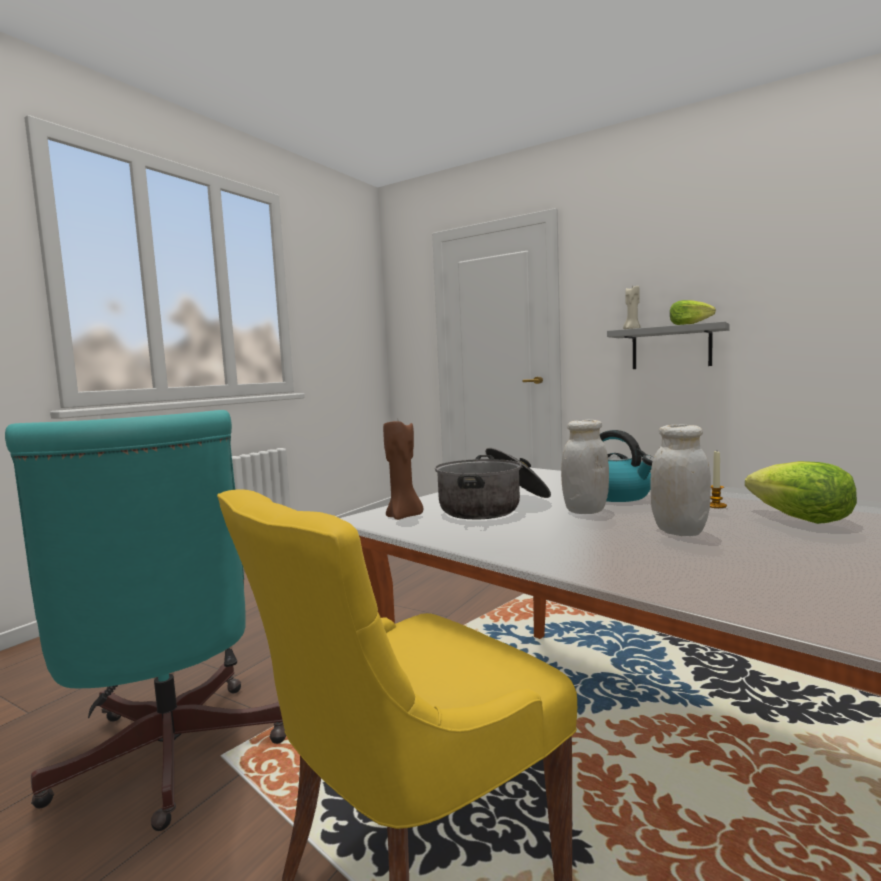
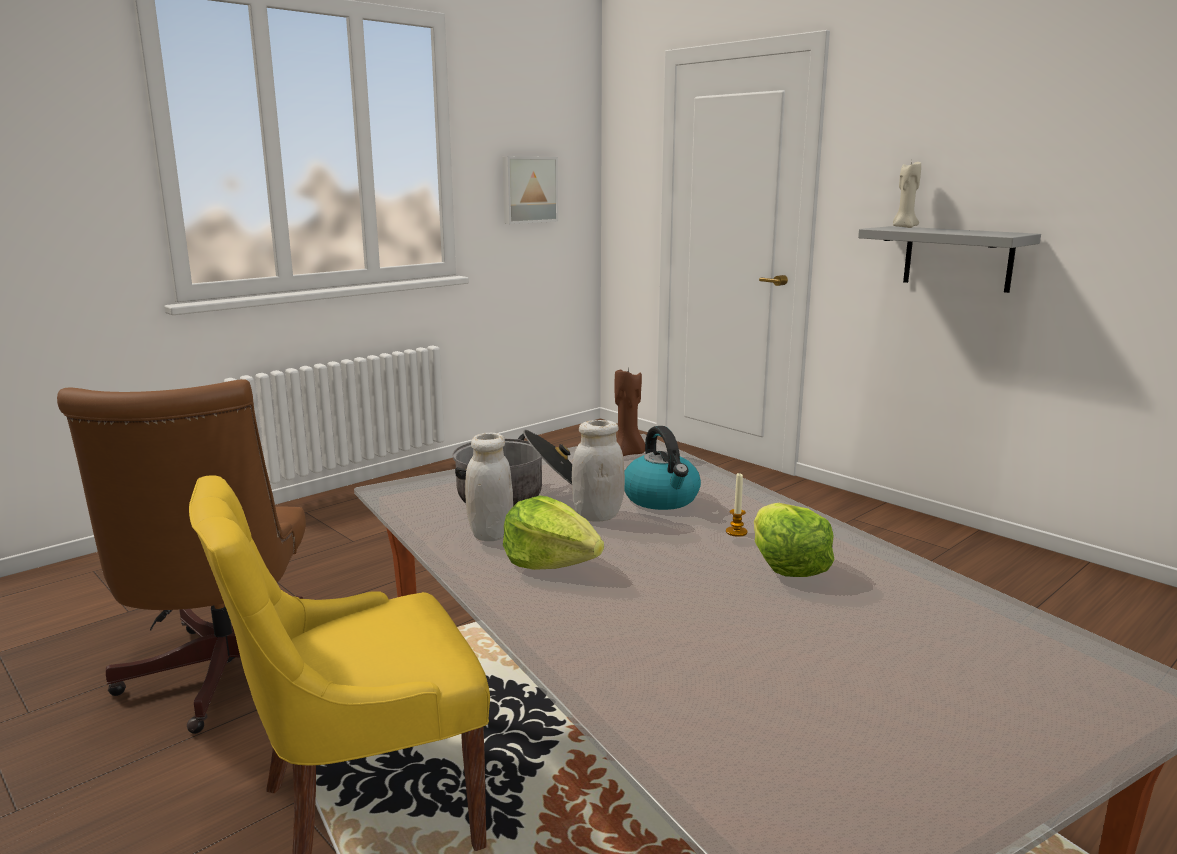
camera: 15 degrees right, 10 degrees up
(167, 762) = (221, 680): turquoise office chair -> brown office chair
(340, 330) = (528, 189): none -> picture
(404, 517) = (423, 494): brown candle -> brown candle (628, 453)
(679, 531) = (640, 561): white jar -> white jar (490, 534)
(689, 325) = (976, 232): lettuce -> lettuce (551, 562)

